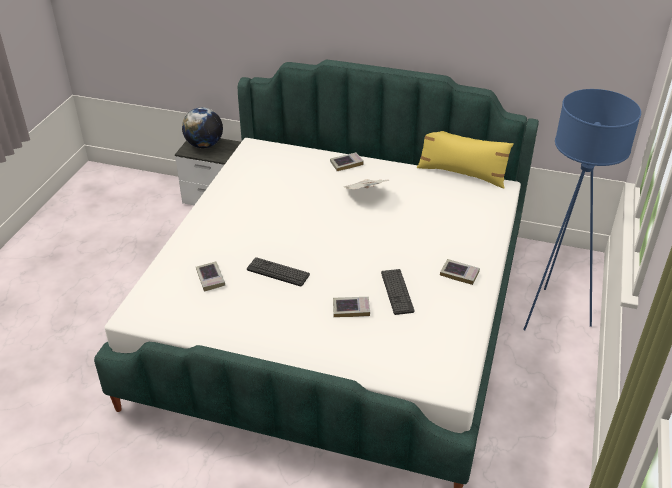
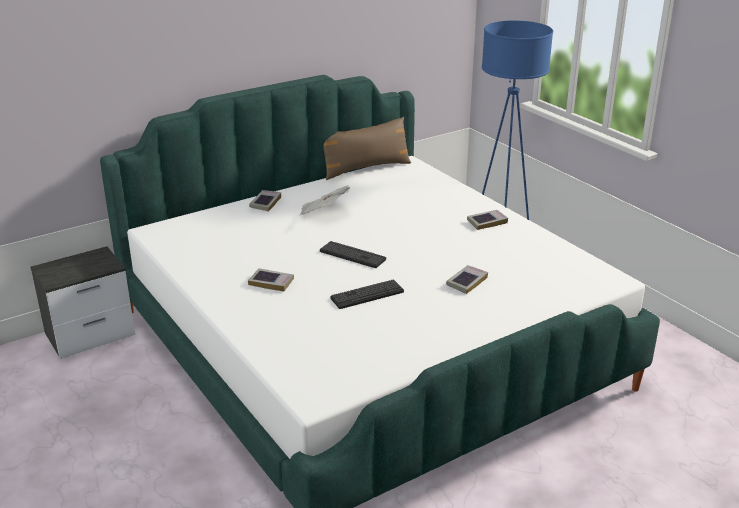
camera: 50 degrees left, 10 degrees down
(204, 145) = (66, 268): globe -> none
(210, 278) = (322, 332): book -> book (271, 282)
(397, 292) = (473, 254): keyboard -> keyboard (352, 255)
(462, 174) = (366, 168): yellow pillow -> brown pillow

